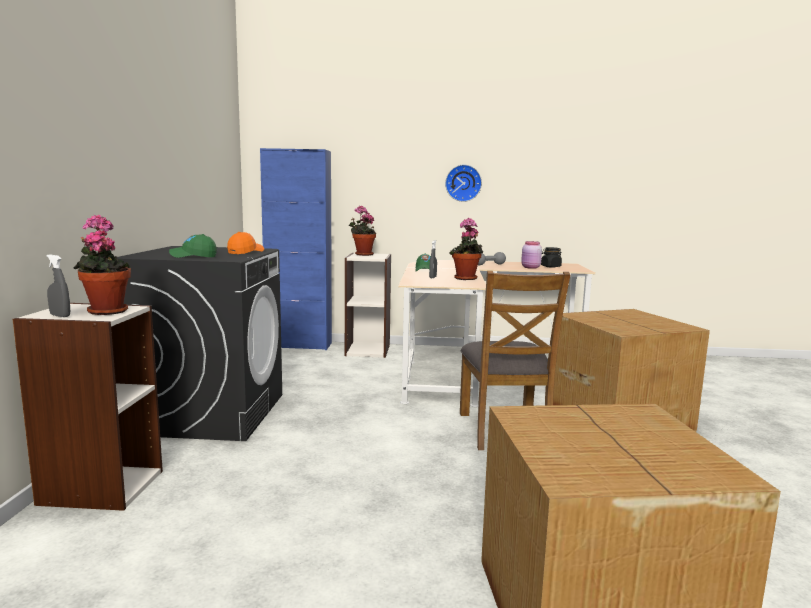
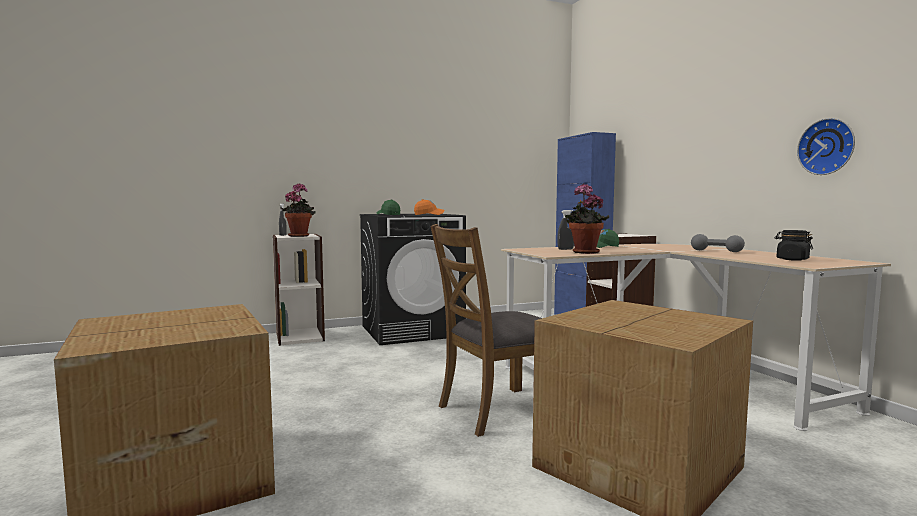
camera: 65 degrees right, 5 degrees down
(362, 254) = (621, 234): potted plant -> none
(463, 183) = (731, 149): wall clock -> wall clock (827, 147)
(530, 267) = (749, 257): pink jar -> none

